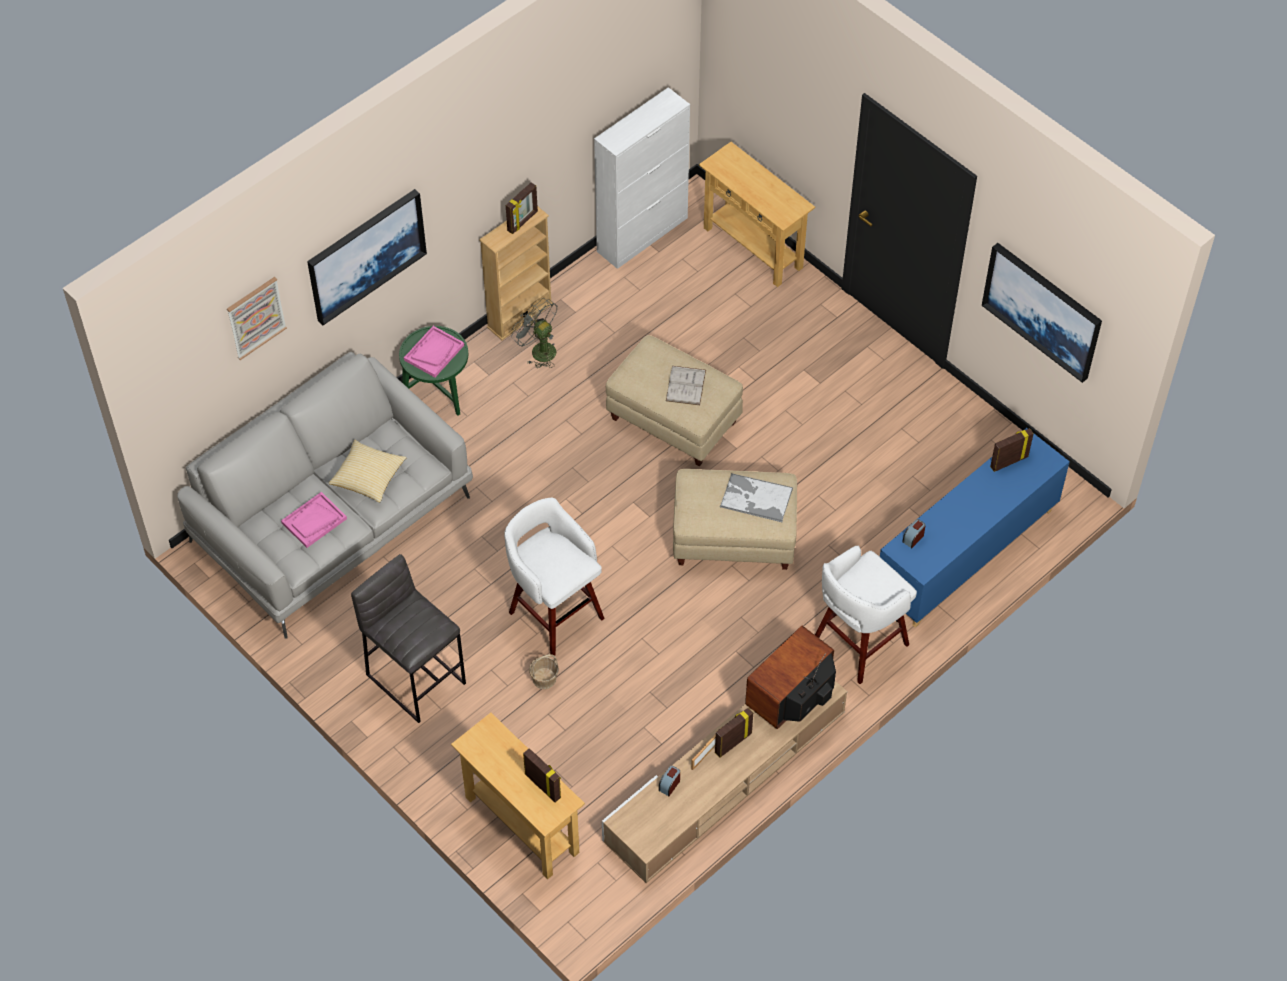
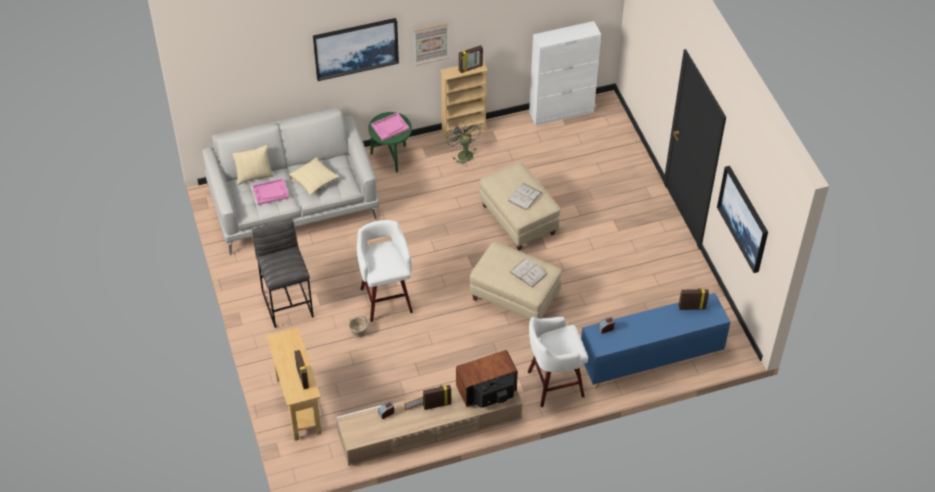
camera: 25 degrees right, 5 degrees down
(256, 317) = (272, 58): picture -> picture (431, 43)
(273, 505) = (254, 176): none -> pillow
(753, 248) = (623, 141): beige console table -> none
(755, 498) = (528, 273): tray -> white book

